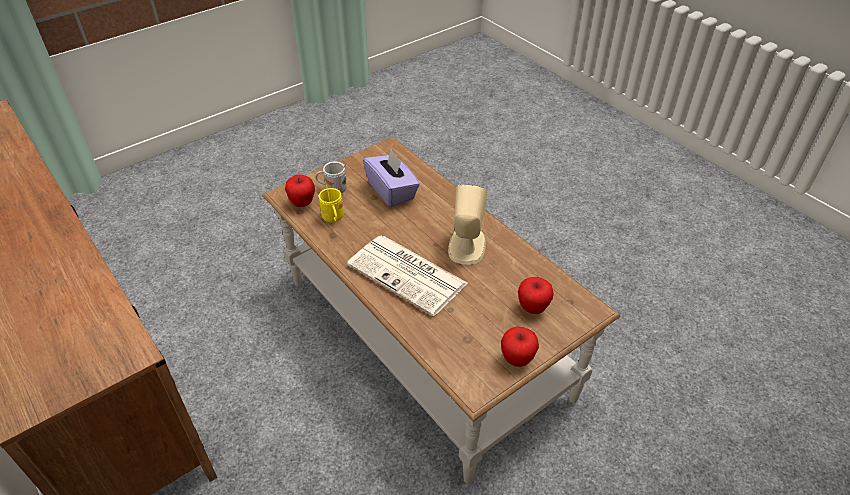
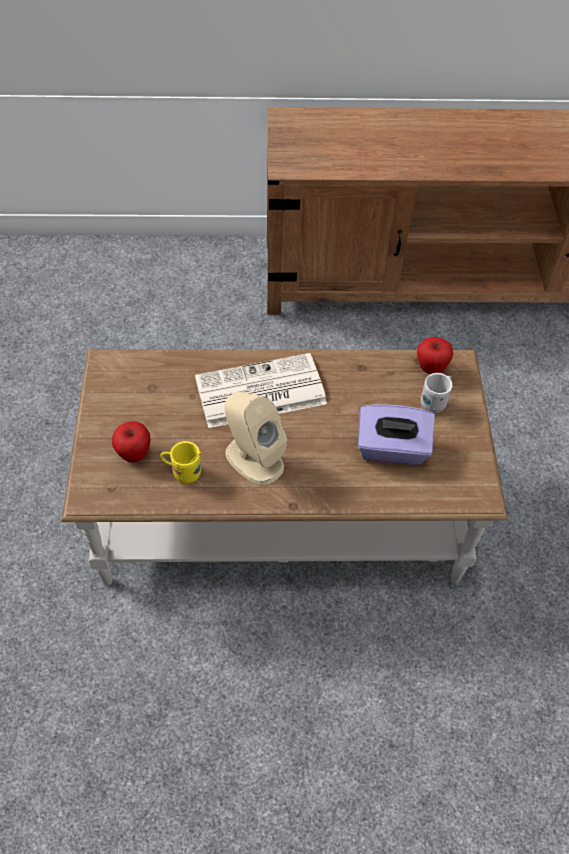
camera: 125 degrees right, 10 degrees up
(333, 219) = (385, 379): yellow mug -> yellow mug (183, 472)
(517, 359) = (100, 405): apple -> none

